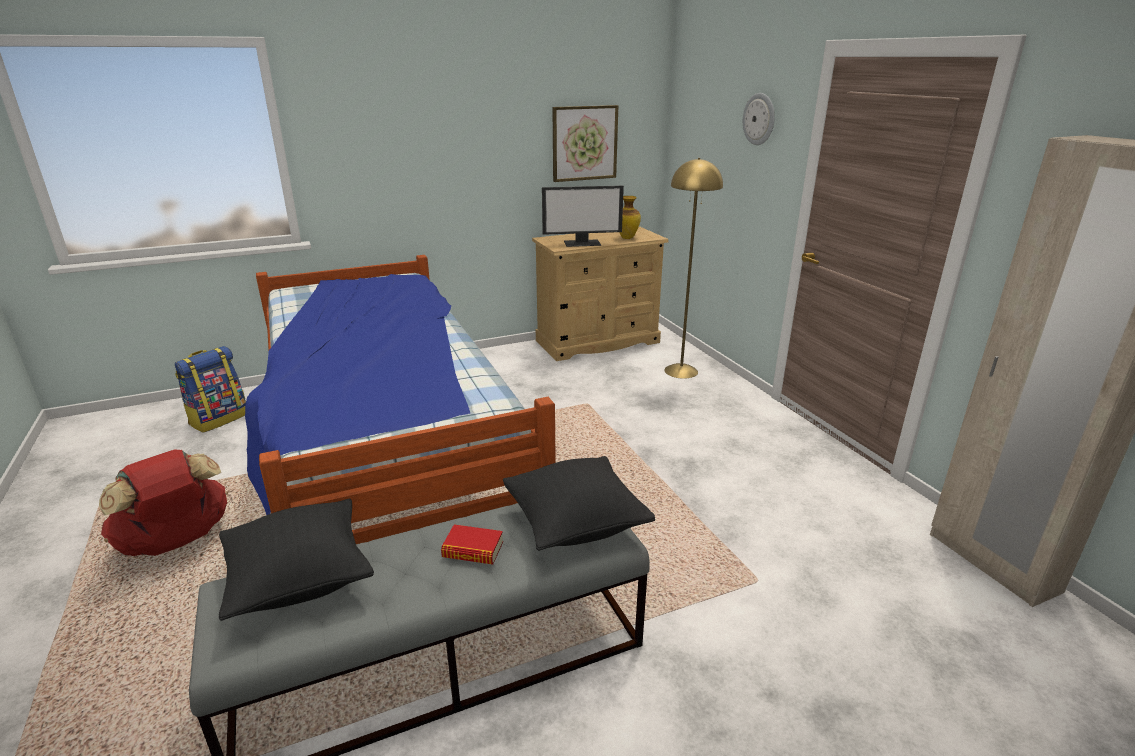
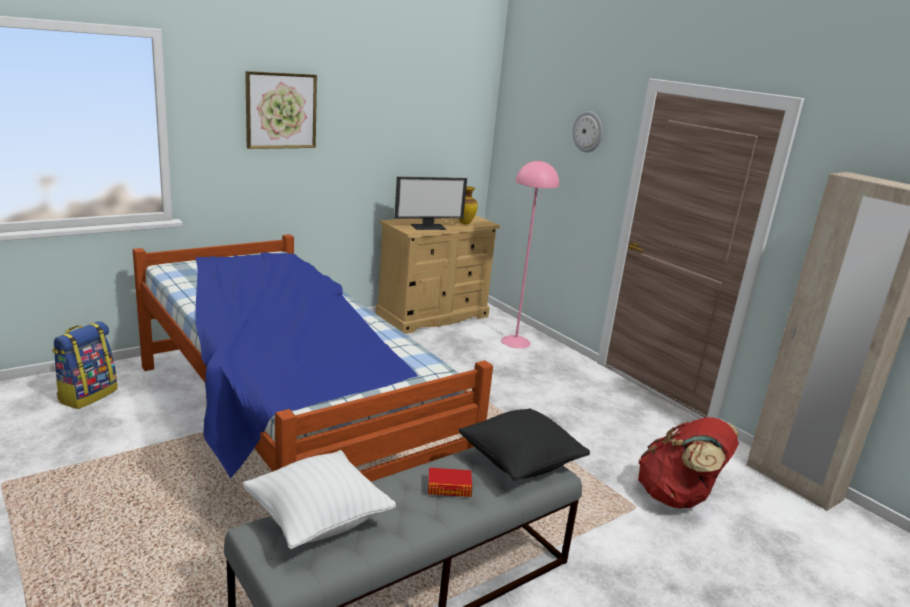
camera: 15 degrees left, 5 degrees down
(177, 542) = (108, 512): red backpack -> red backpack (677, 497)
(300, 581) = (318, 520): black pillow -> white pillow
(584, 143) = (428, 138): picture -> picture (281, 110)
(681, 371) = (515, 341): yellow floor lamp -> pink floor lamp

